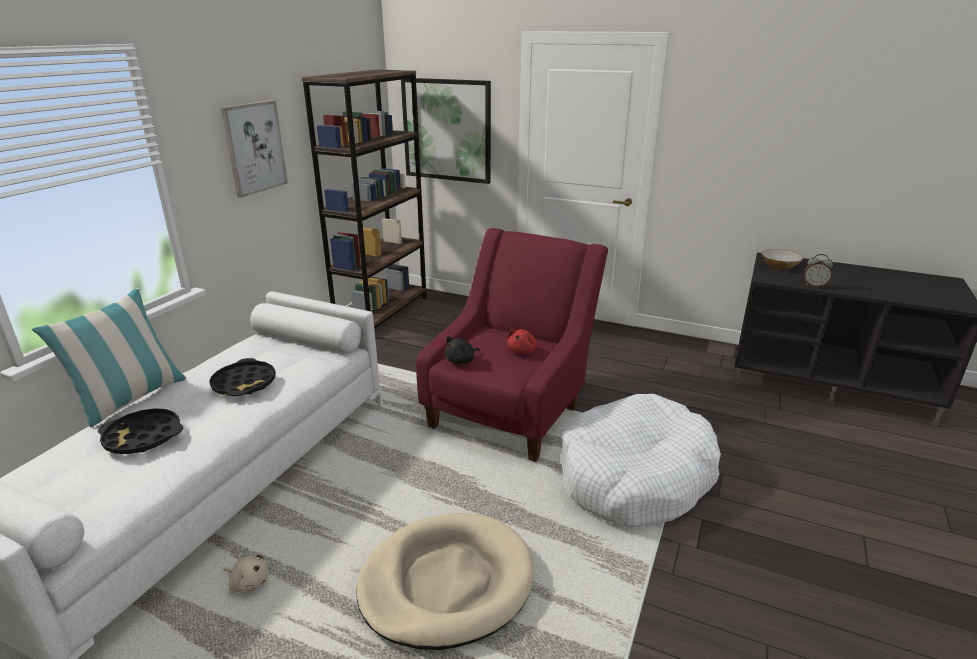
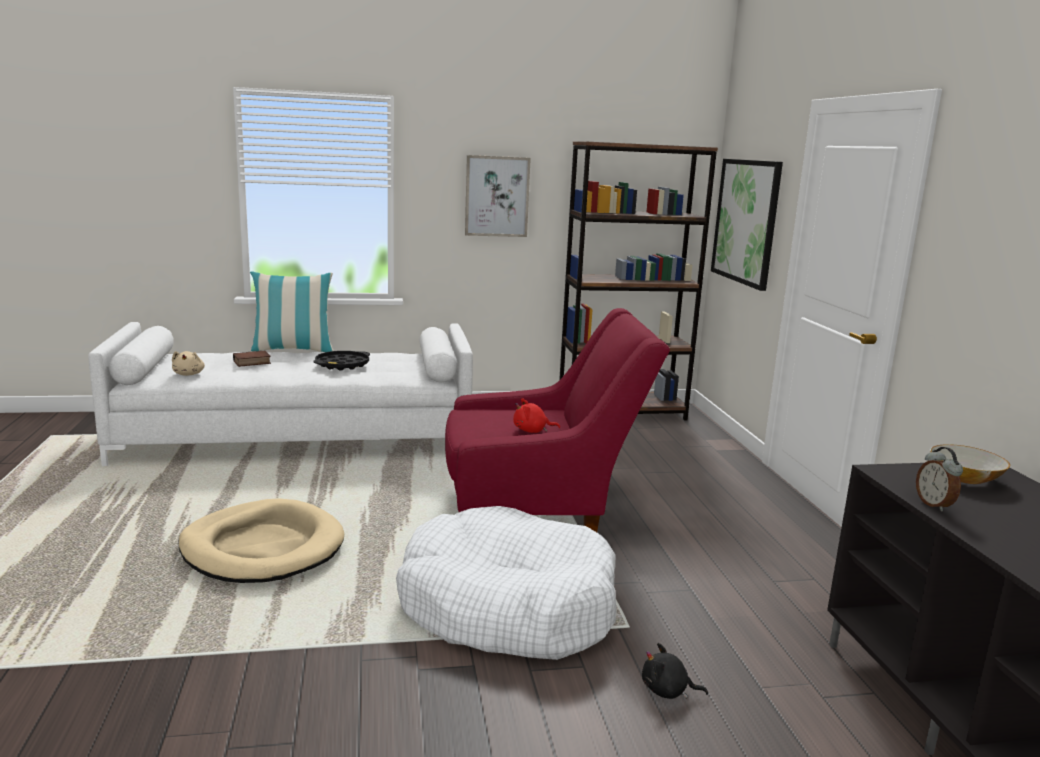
camera: 55 degrees right, 10 degrees down
(143, 437) = (251, 362): black tray -> book
(249, 582) = (214, 481): beige plush toy -> beige plush toy (189, 374)
(461, 361) = (475, 414): black plush toy -> black plush toy (667, 691)

